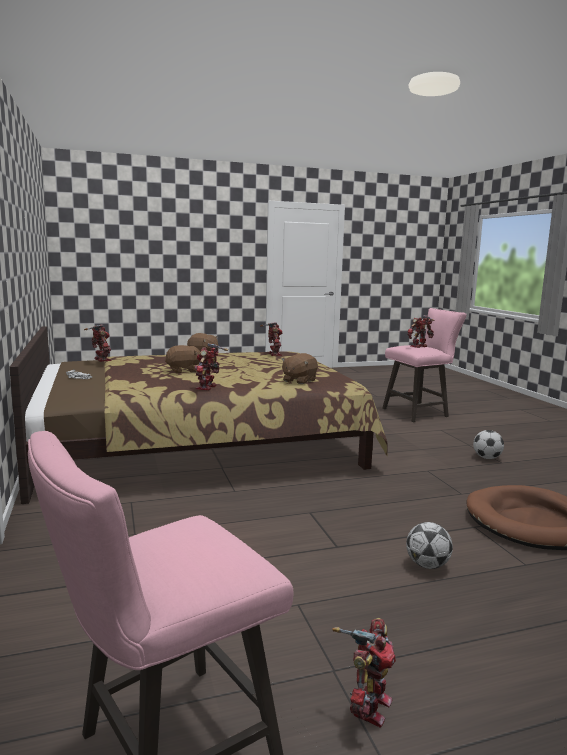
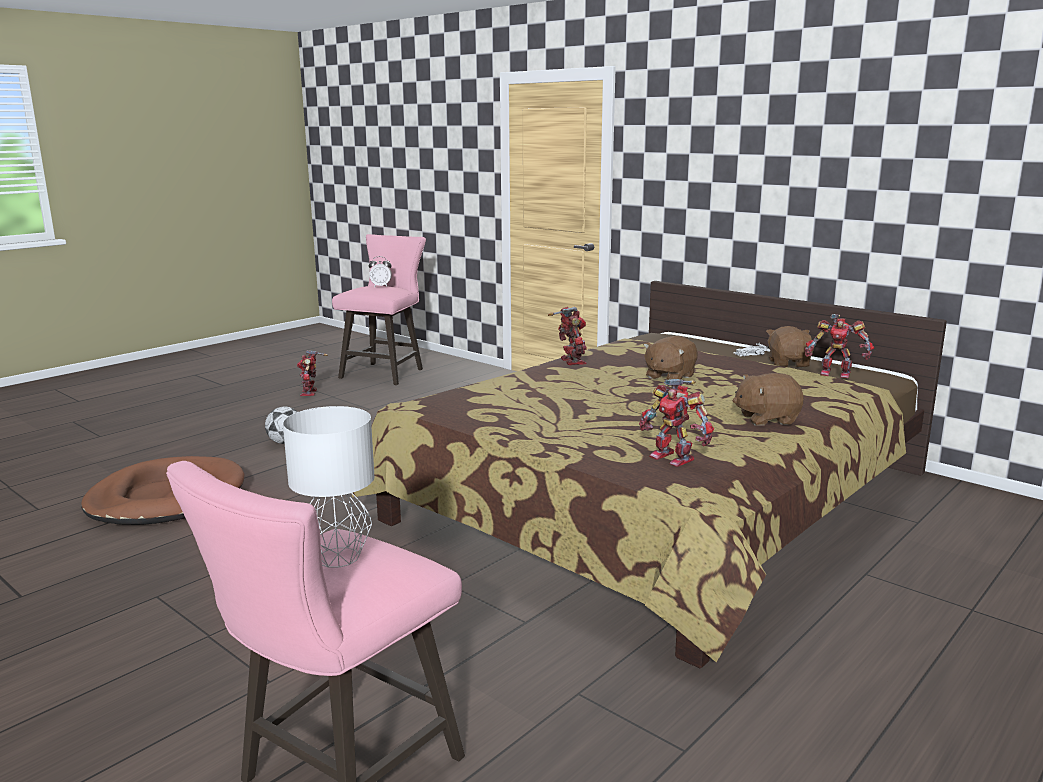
camera: 150 degrees right, 5 degrees up
(168, 548) = (381, 286): none -> alarm clock
(299, 381) = (492, 393): brown plush toy -> brown plush toy (789, 364)
(419, 346) = (337, 556): toy robot -> grey table lamp
(487, 458) = (181, 601): football -> none

